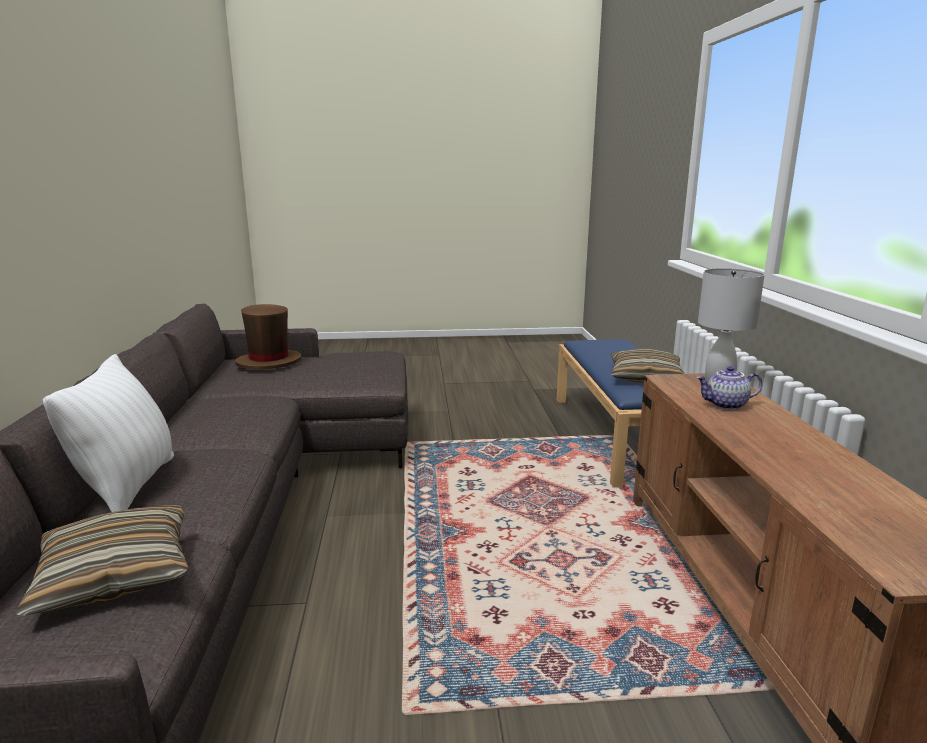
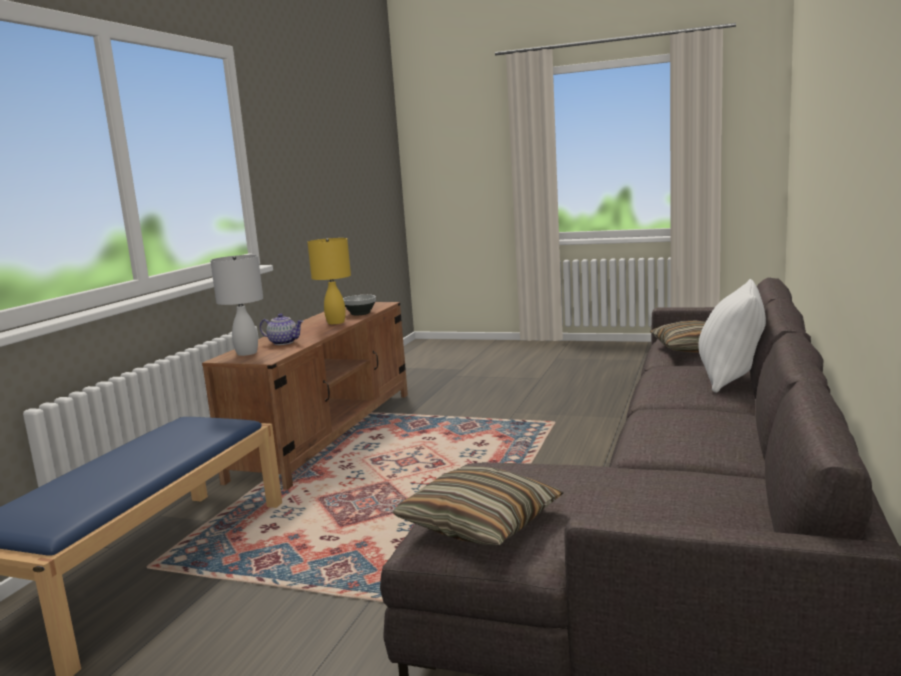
camera: 155 degrees left, 5 degrees down
(268, 362) = (667, 515): brown hat -> none
(645, 377) = (168, 438): pillow -> pillow (479, 523)
(784, 461) = (336, 322): none -> yellow table lamp
(827, 503) = (360, 313): none -> bowl

